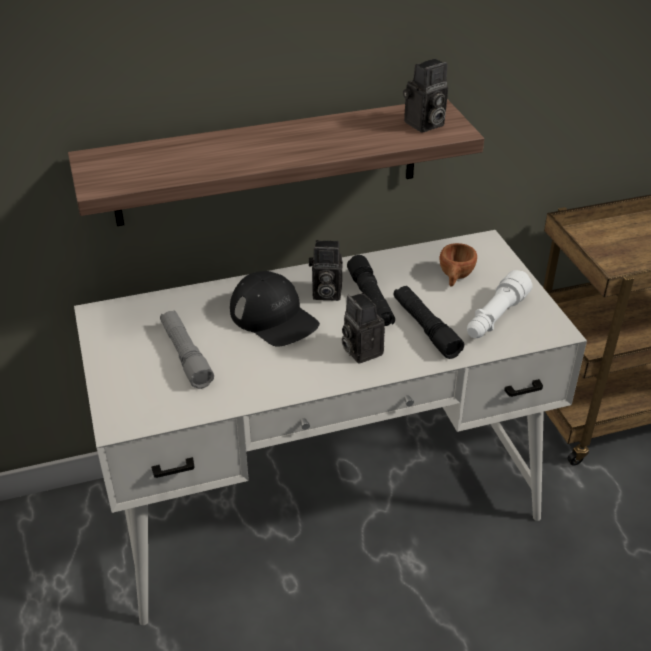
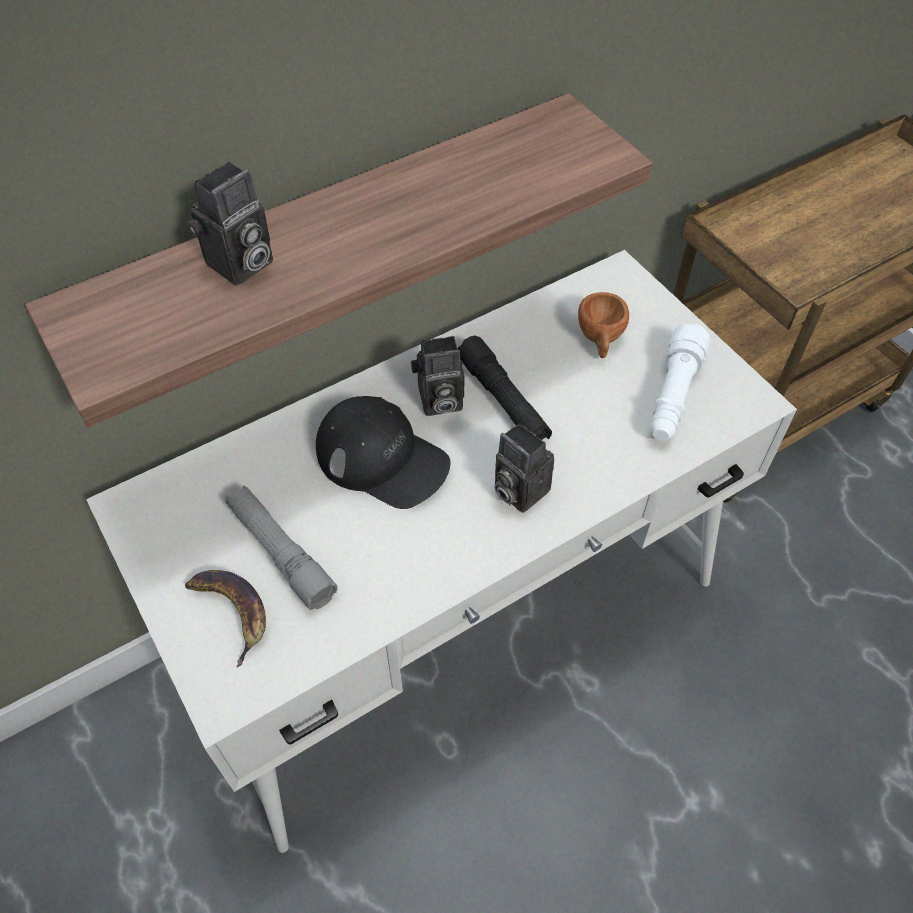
camera: 15 degrees left, 15 degrees up
(142, 380) = (232, 612): none -> banana
(424, 125) = (559, 152): camera -> camera (240, 266)
(425, 328) = (590, 433): black flashlight -> none

